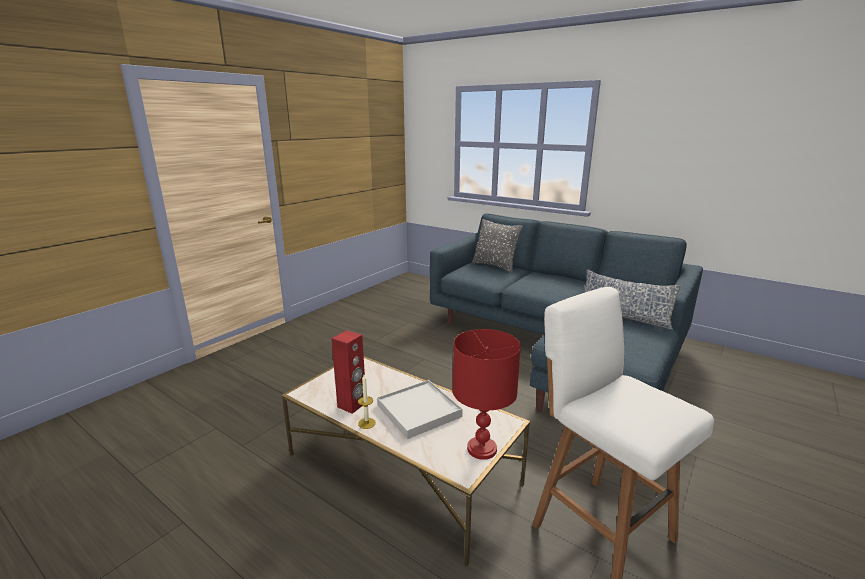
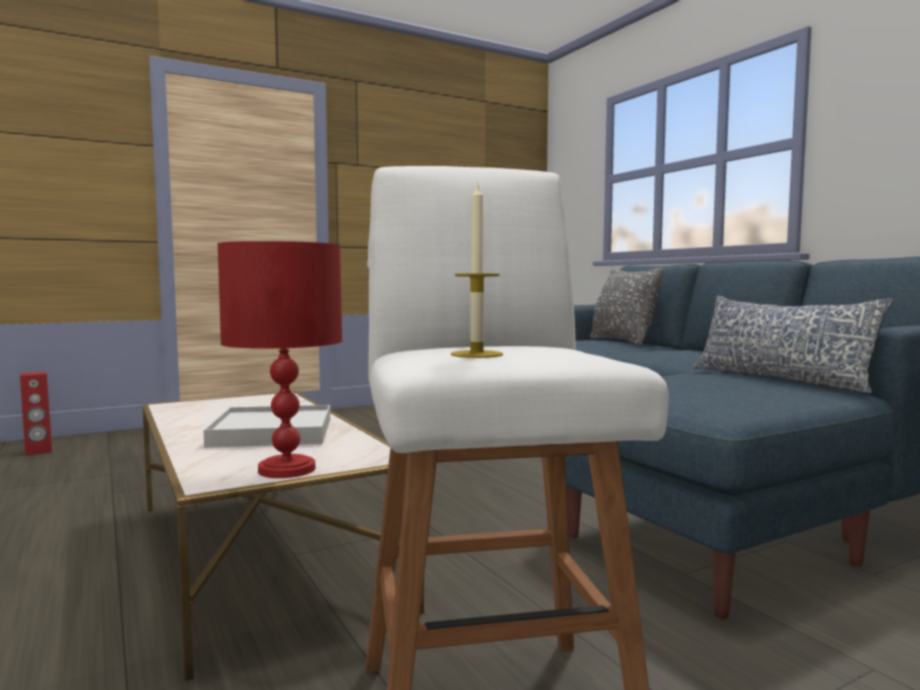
camera: 25 degrees right, 15 degrees down
(352, 405) = (200, 418): red speaker -> red speaker (38, 451)
(366, 423) = (185, 431): candle -> candle (476, 354)

